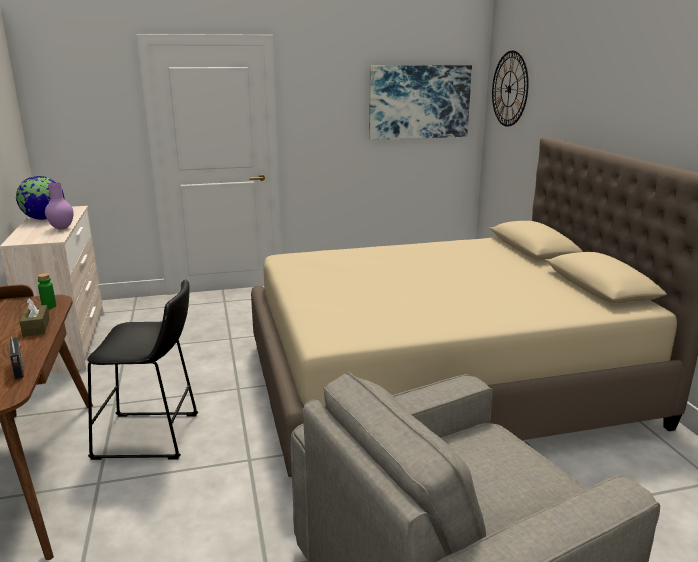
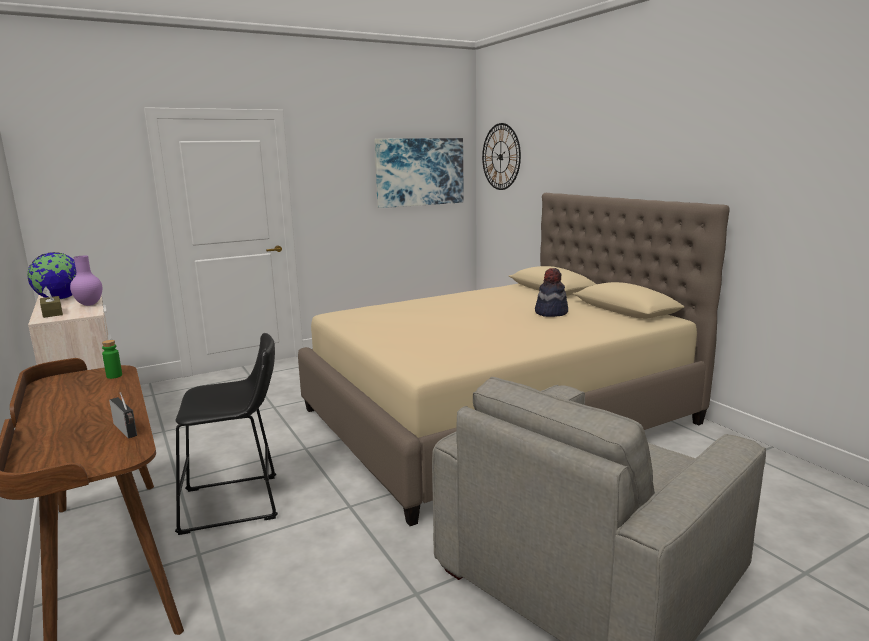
camera: 15 degrees left, 5 degrees down
(36, 327) = (115, 394): brown tissue box -> brown tissue box (52, 313)
(508, 281) = (550, 312): none -> hat

